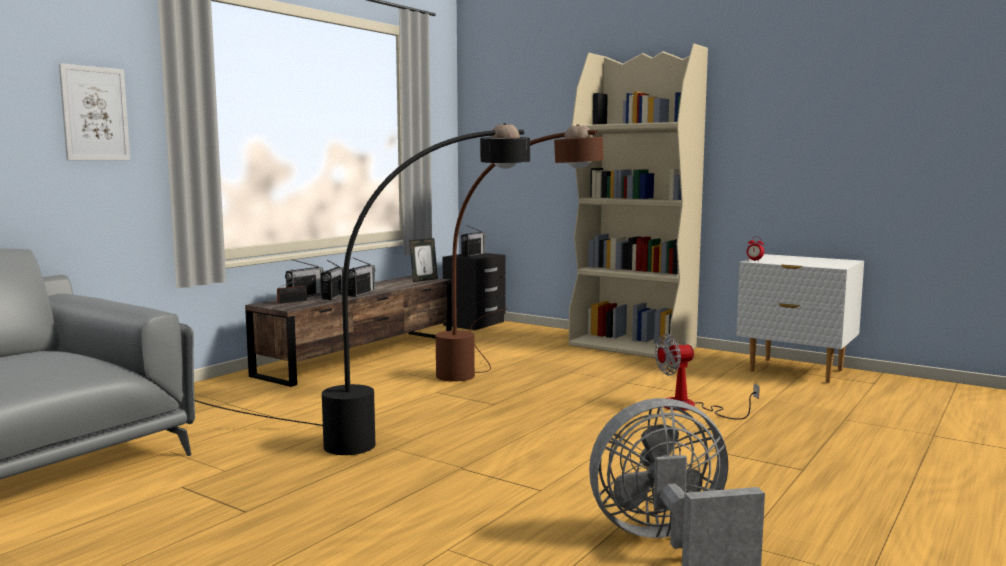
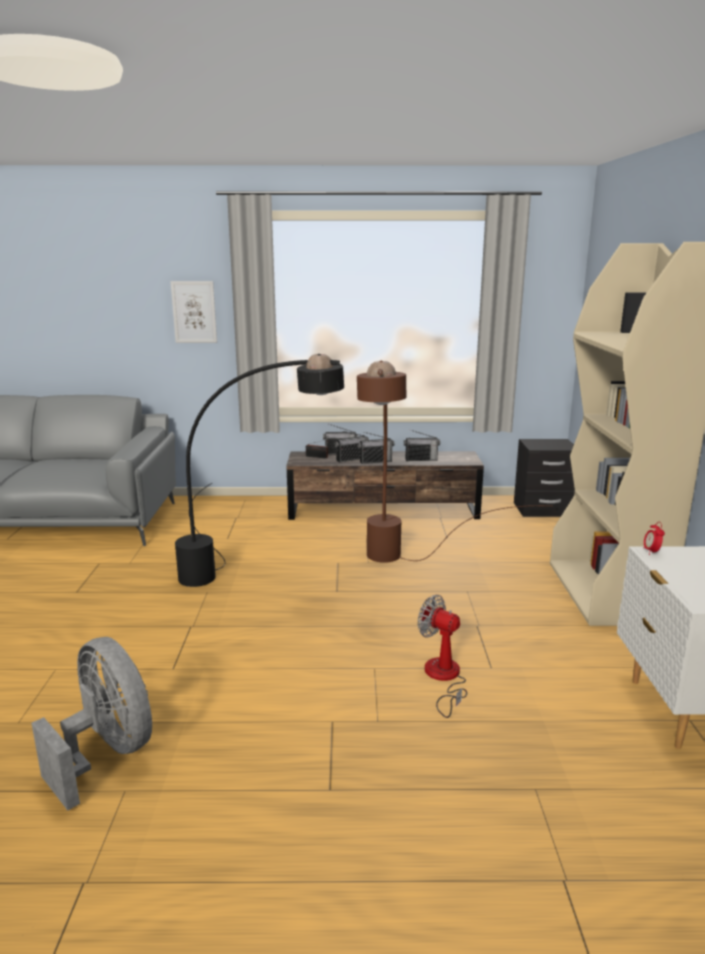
camera: 55 degrees right, 10 degrees up
(424, 280) = (461, 460): picture frame -> none
(473, 255) = (550, 443): radio -> radio (421, 459)

